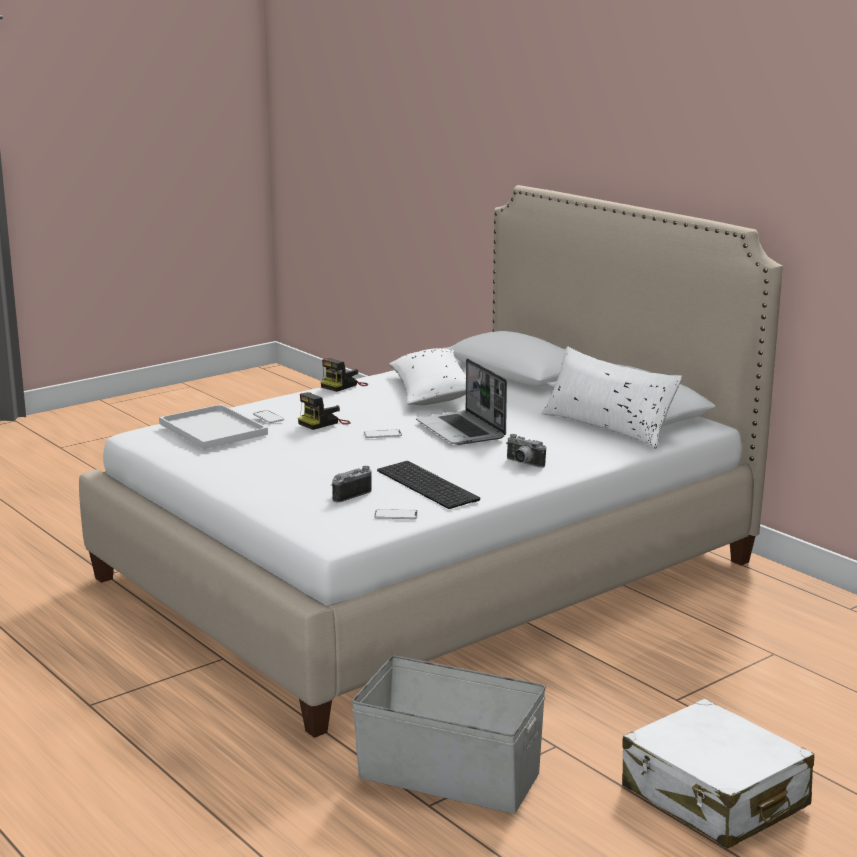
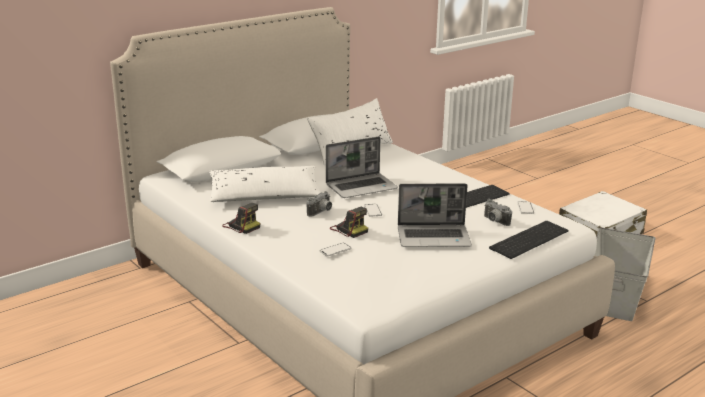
camera: 90 degrees left, 5 degrees up
(211, 428) = (366, 272): white tray -> none
(287, 508) = (528, 239): none -> keyboard
(299, 461) = (434, 237): none -> laptop
(523, 464) = (424, 174): camera -> camera (321, 212)

